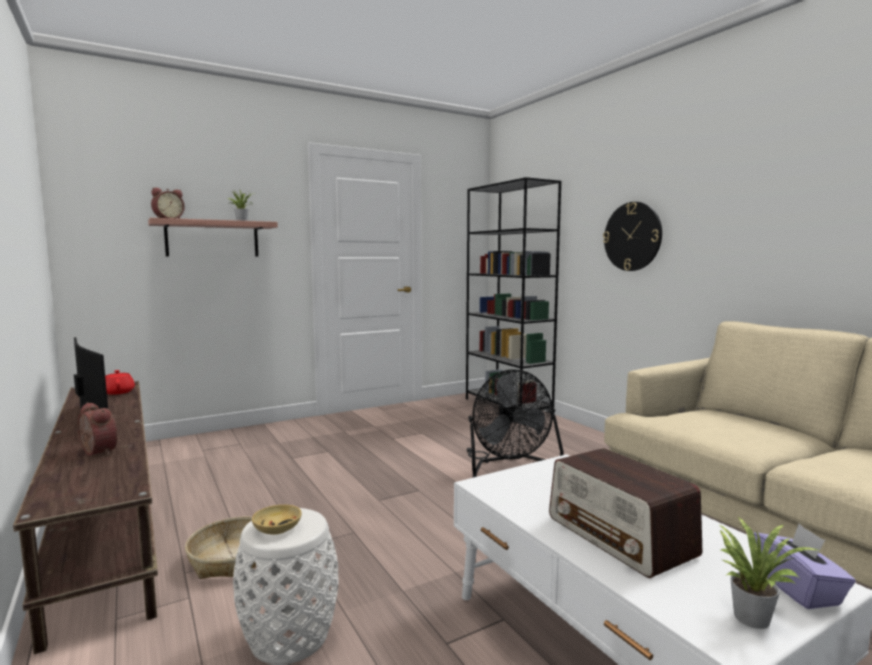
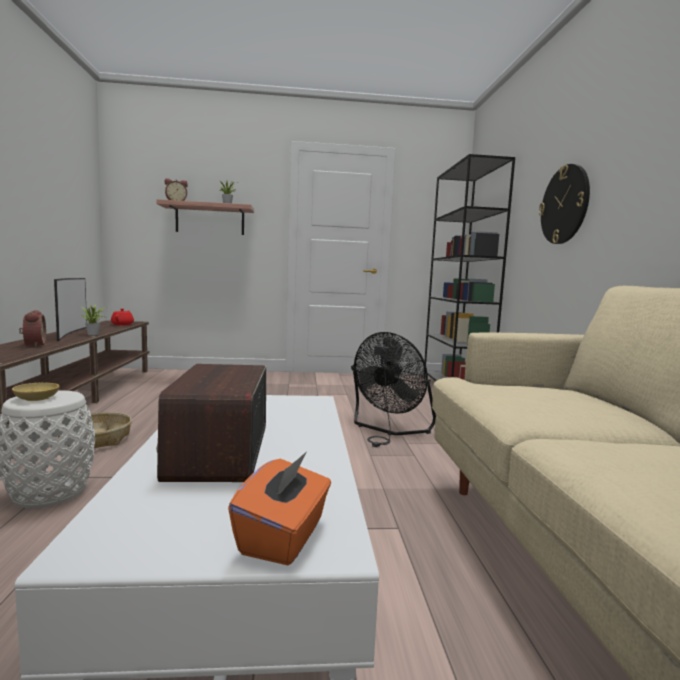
camera: 25 degrees right, 0 degrees up
(505, 465) = (384, 428): black fan -> black fan turned 150 degrees counterclockwise
(750, 615) = (169, 537): potted plant -> potted plant (95, 334)
(798, 588) = (284, 537): purple tissue box -> orange tissue box

